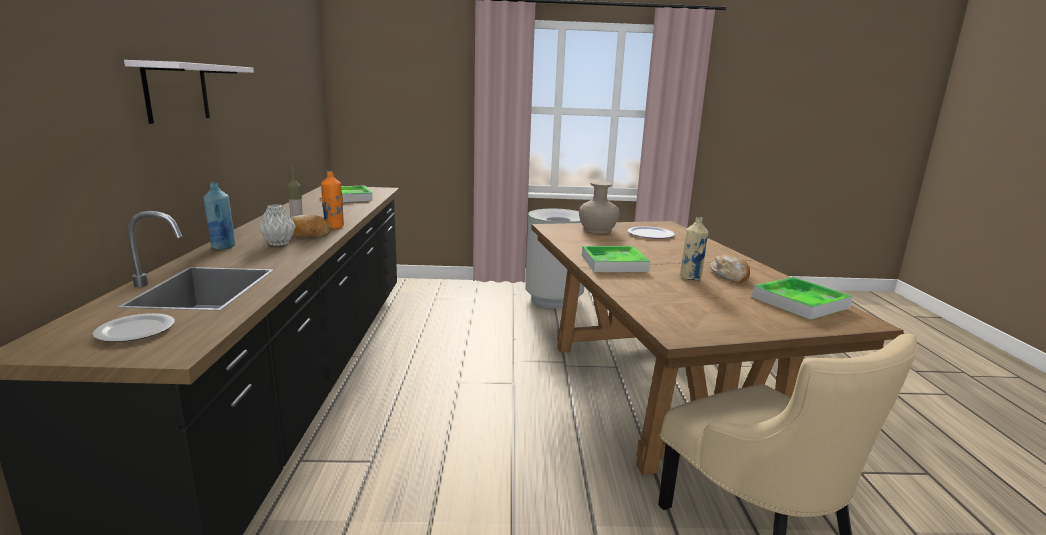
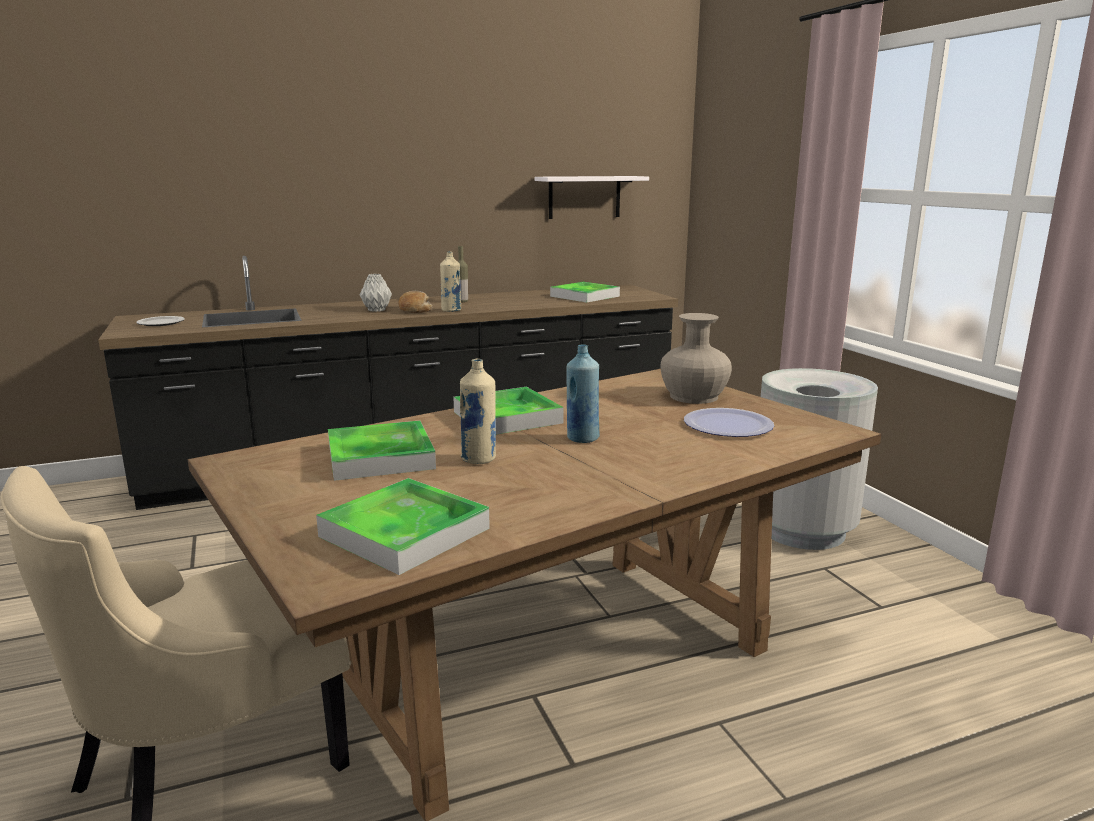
camera: 70 degrees right, 0 degrees up
(177, 92) = (355, 171): white shelf -> white shelf (584, 197)
(223, 247) = (354, 304): blue bottle -> blue bottle (582, 438)
(334, 227) = (451, 310): orange bottle -> beige bottle
(681, 296) = (380, 457): none -> tray
(730, 275) = (521, 483): bread -> none

